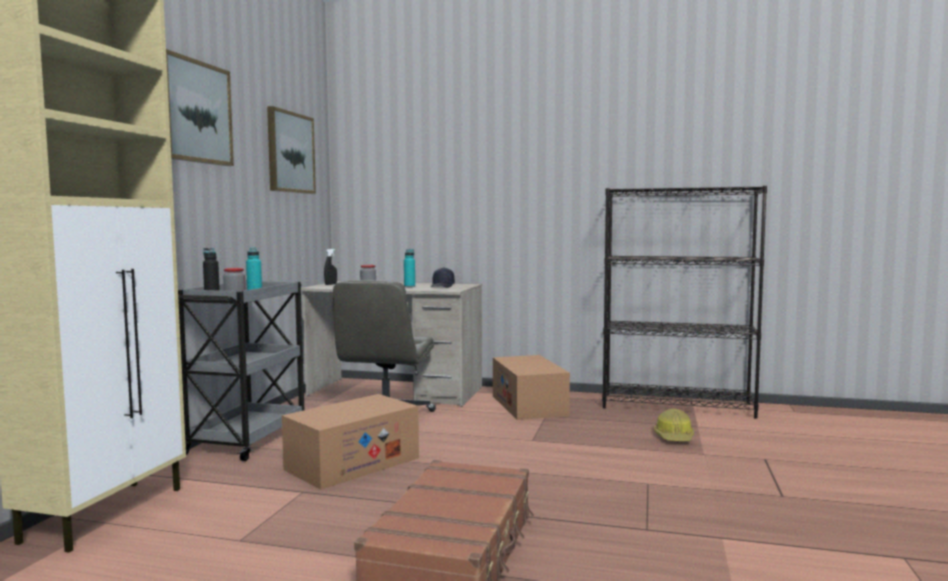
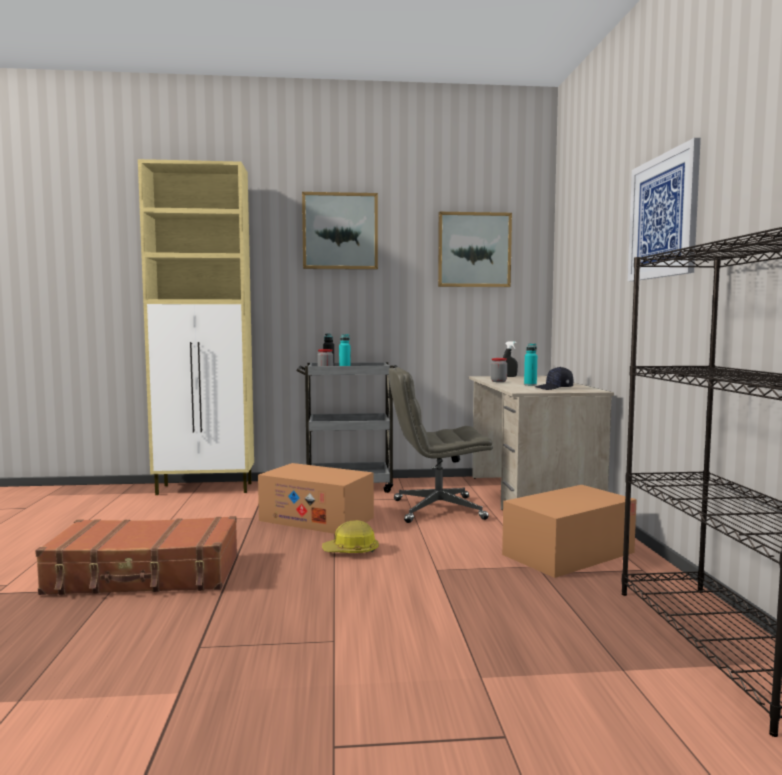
camera: 70 degrees right, 0 degrees up
(535, 156) = (663, 217): none -> picture
(674, 437) = (538, 652): hard hat -> hard hat (351, 551)

